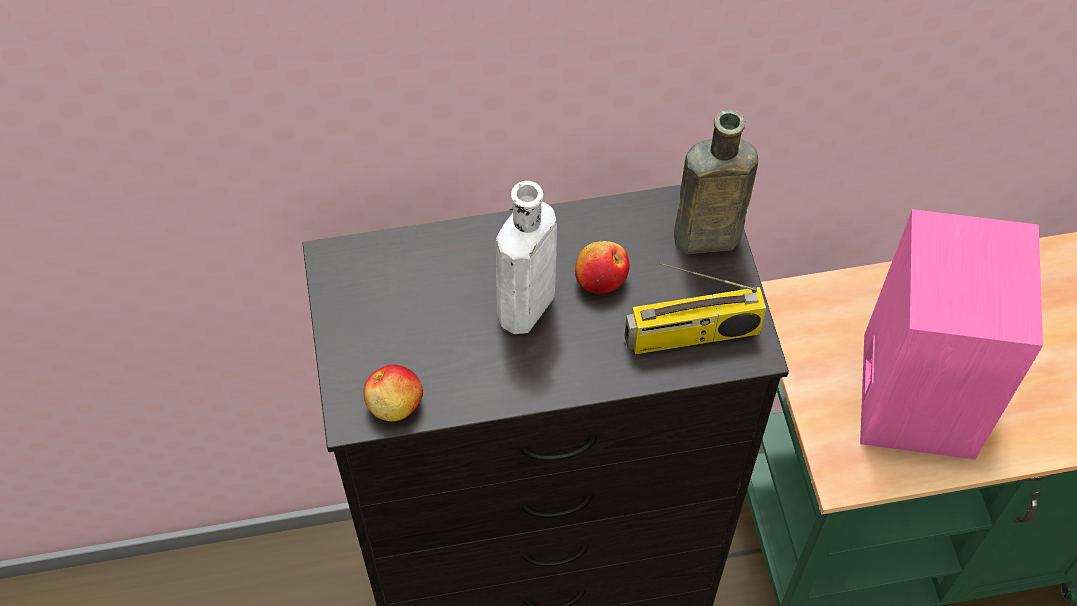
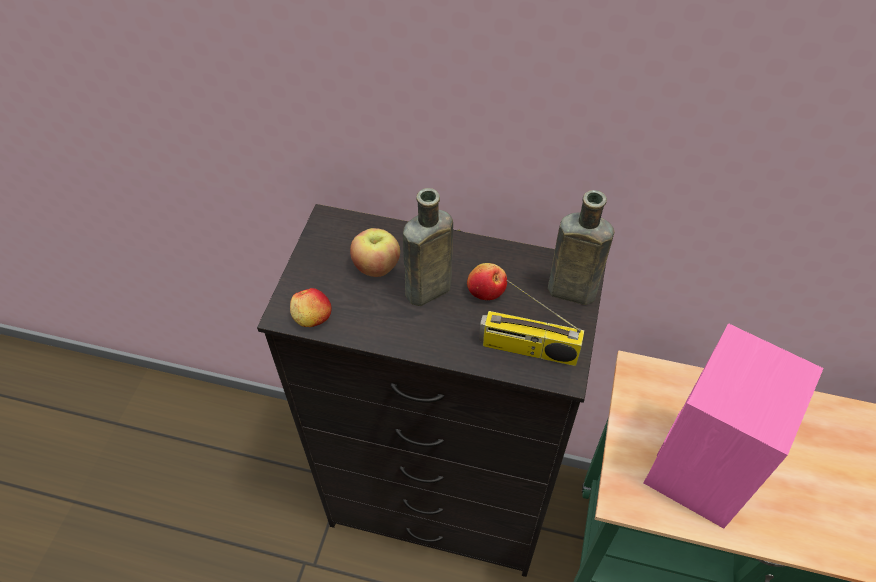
camera: 25 degrees right, 5 degrees down
(440, 300) = (377, 266): none -> apple
(524, 310) = (425, 291): white bottle -> brown bottle

